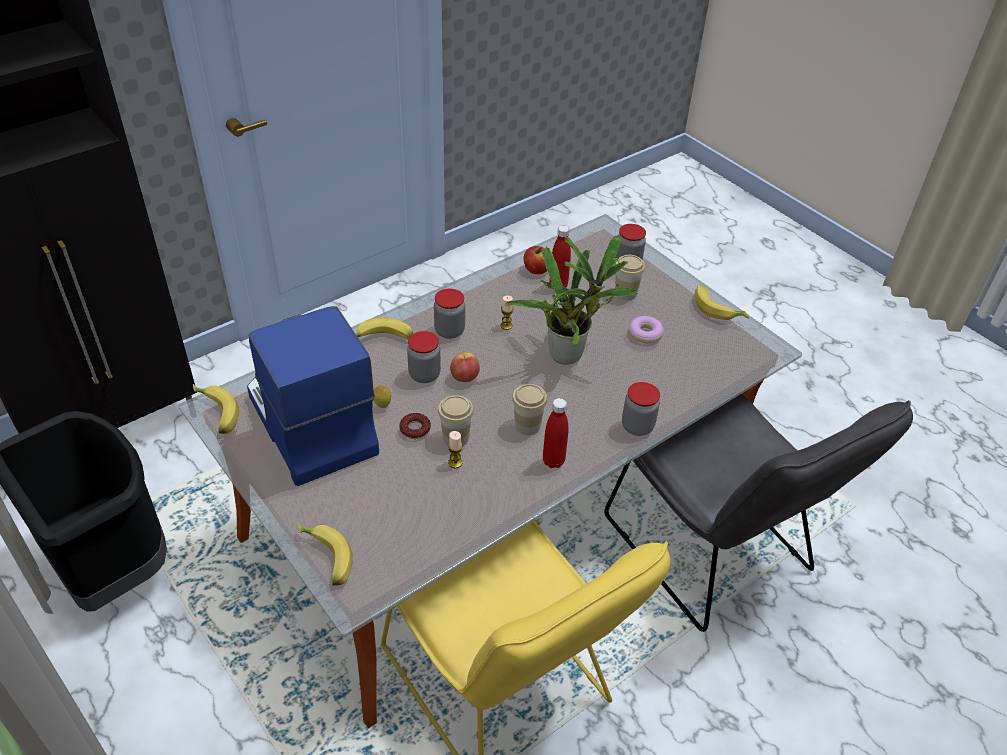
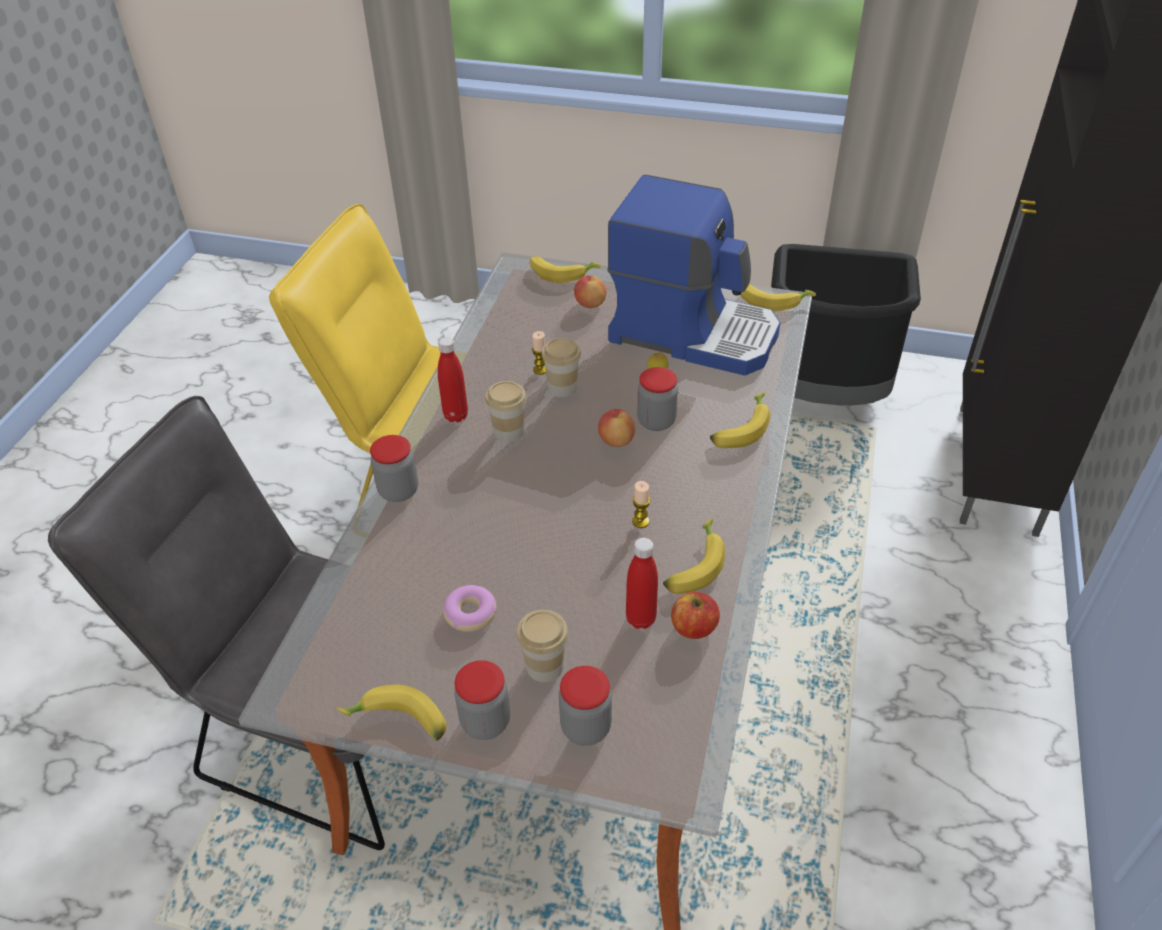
camera: 145 degrees right, 0 degrees up
(346, 503) = (590, 304): none -> apple
(415, 429) = (604, 375): donut -> none
(449, 331) = (690, 478): jar -> jar (485, 722)
(504, 292) = (693, 565): none -> banana
(570, 354) = (536, 530): potted plant -> none

